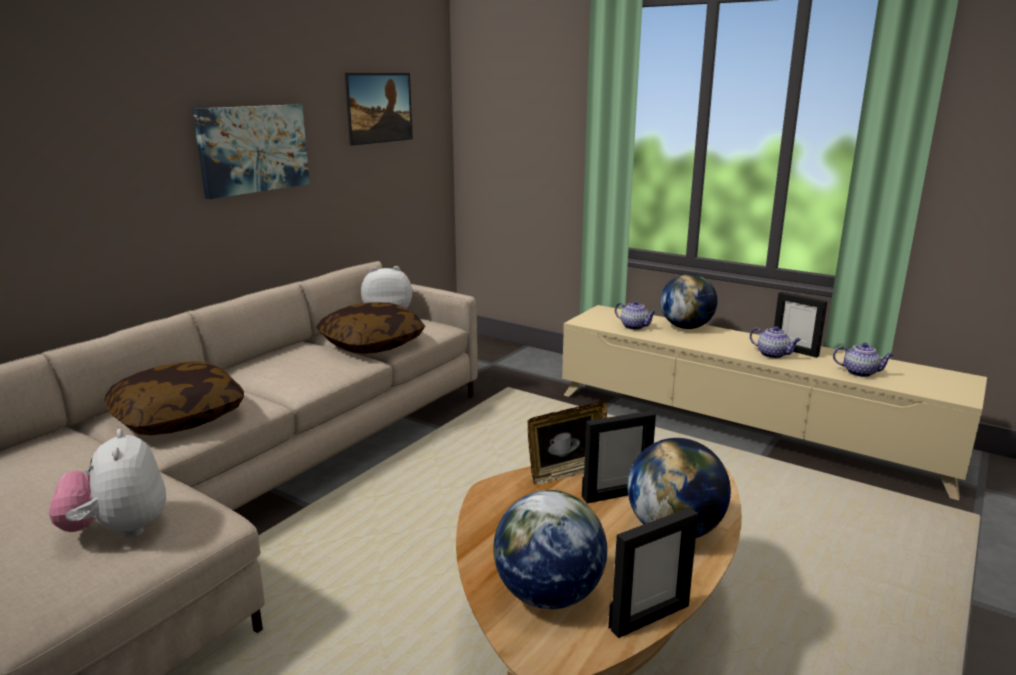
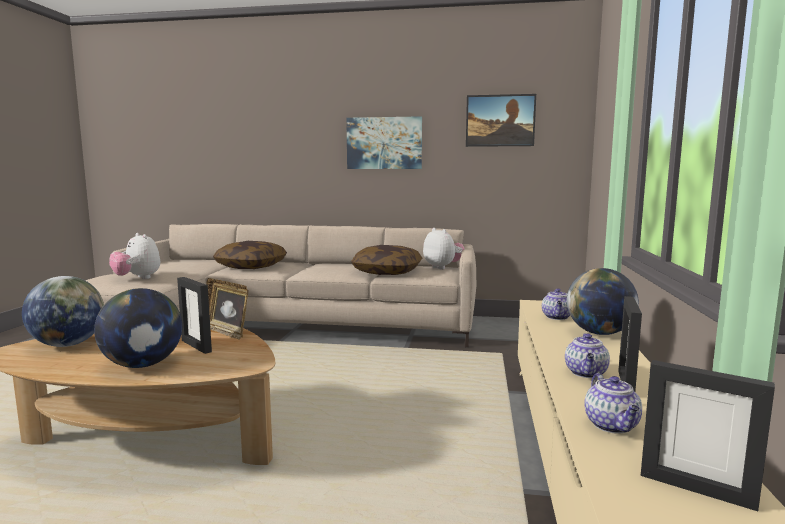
camera: 65 degrees right, 10 degrees down
(119, 530) = (137, 278): plush toy -> plush toy turned 90 degrees counterclockwise
(649, 616) = (33, 367): picture frame -> picture frame (696, 488)

